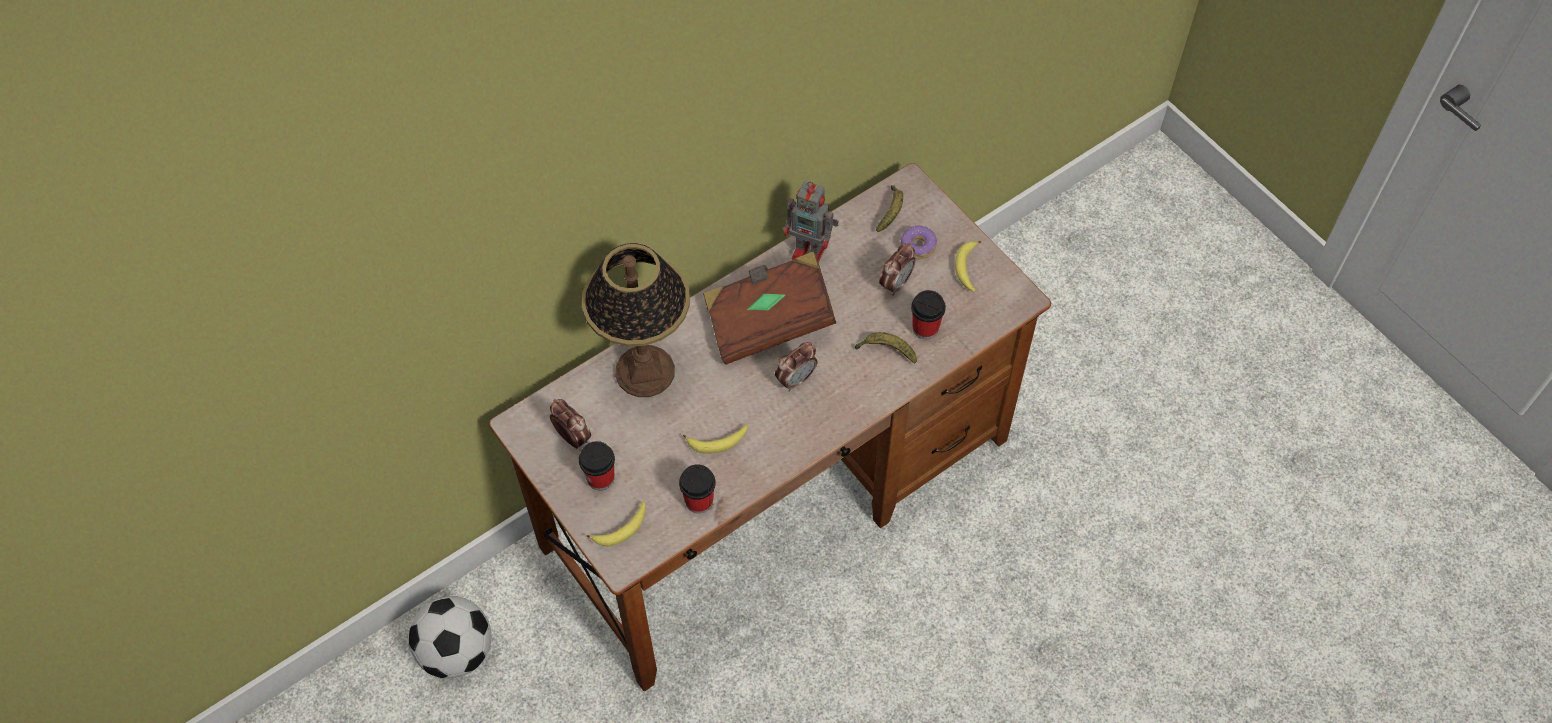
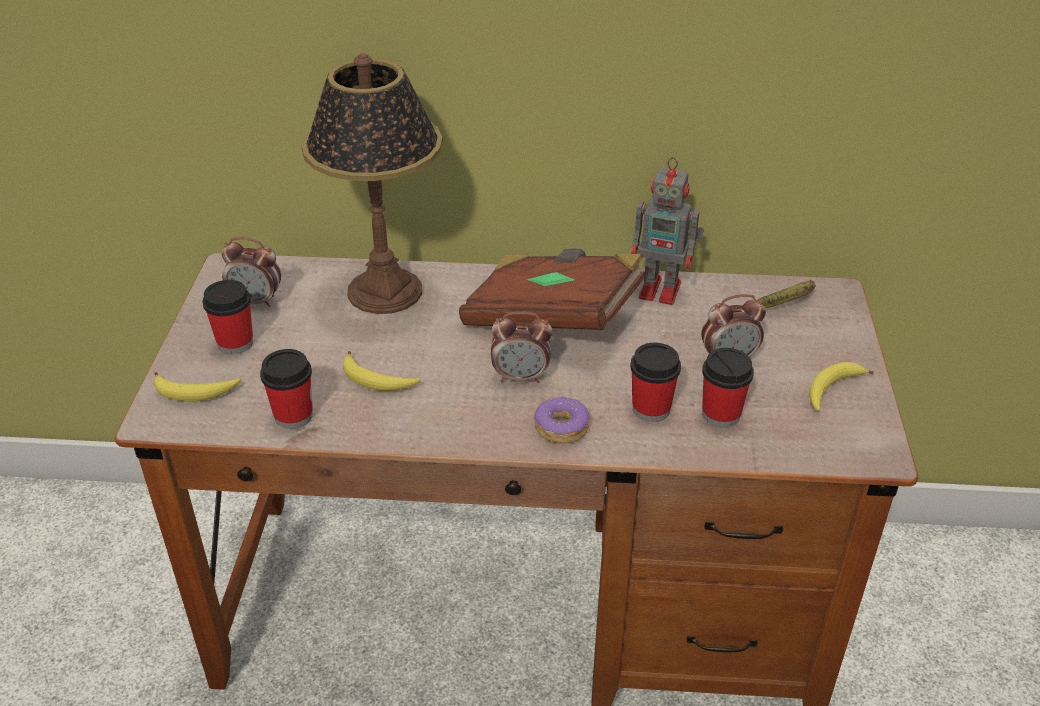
camera: 40 degrees right, 20 degrees down
(457, 651) = (117, 537): football -> none
(572, 437) = (257, 301): alarm clock -> alarm clock turned 105 degrees clockwise
(811, 251) = (662, 290): toy robot -> toy robot turned 45 degrees counterclockwise
(886, 351) = (651, 409): banana -> cup
(917, 246) = (789, 343): donut -> donut (561, 428)

